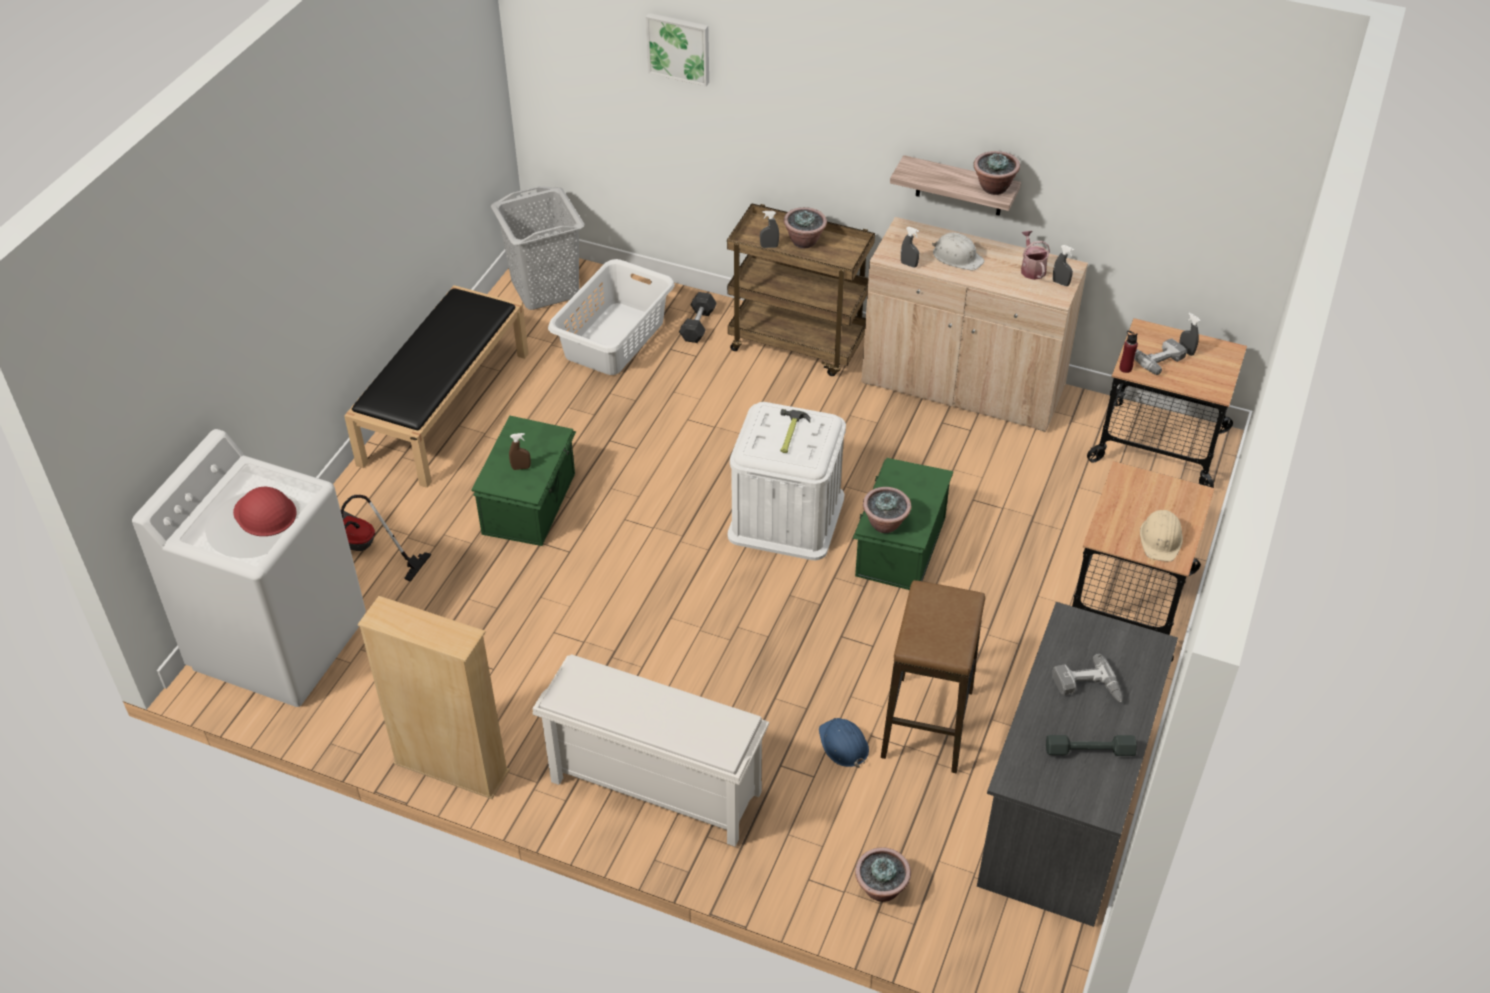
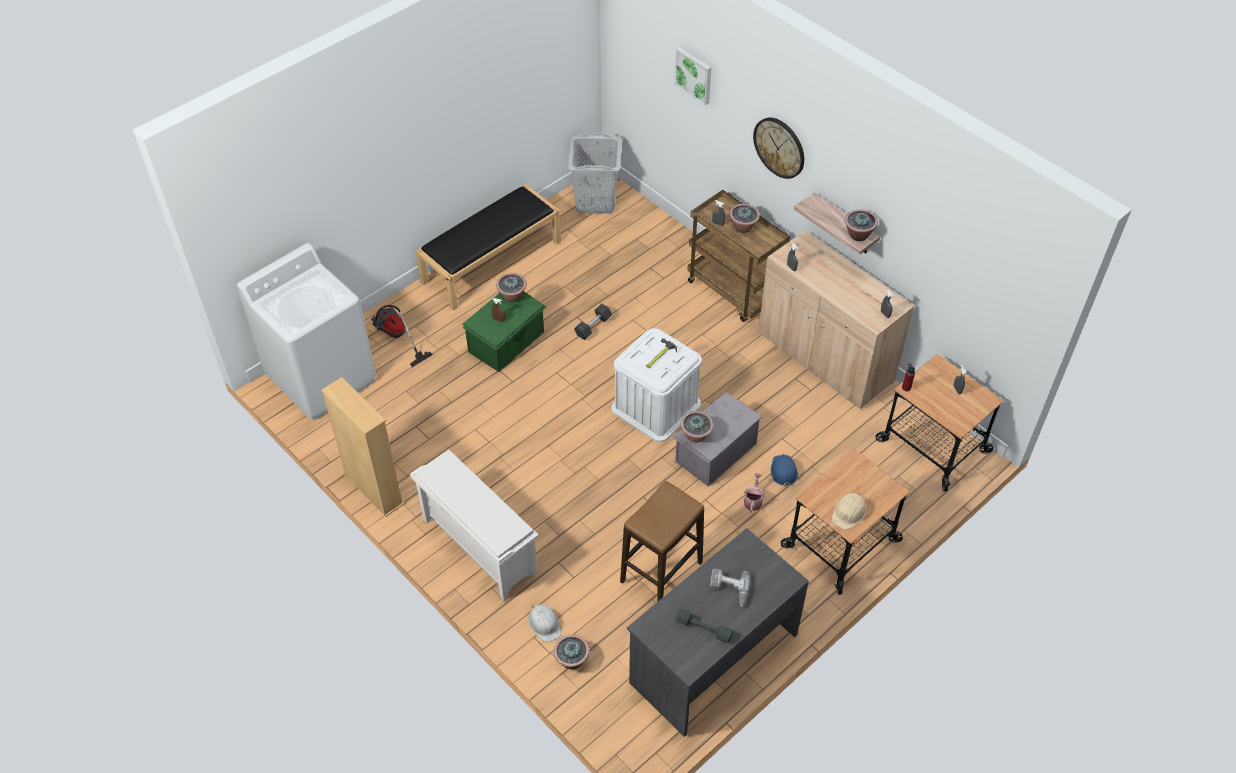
camera: 25 degrees right, 5 degrees up
(265, 513) = (312, 304): red hard hat -> none
(522, 432) = (512, 296): none -> potted plant
(615, 339) = (619, 249): white laundry basket -> none
(698, 325) = (677, 257): grey dumbbell -> grey dumbbell (593, 326)
(838, 108) = (779, 147): none -> wall clock
(843, 744) = (603, 565): blue hard hat -> blue hard hat (783, 471)
(899, 546) = (714, 452): green storage box -> grey storage box
(957, 257) = (827, 272): white hard hat -> white hard hat (544, 624)
(1031, 269) = (872, 297): watering can -> watering can (753, 500)
(1153, 357) = (931, 386): power drill -> none

